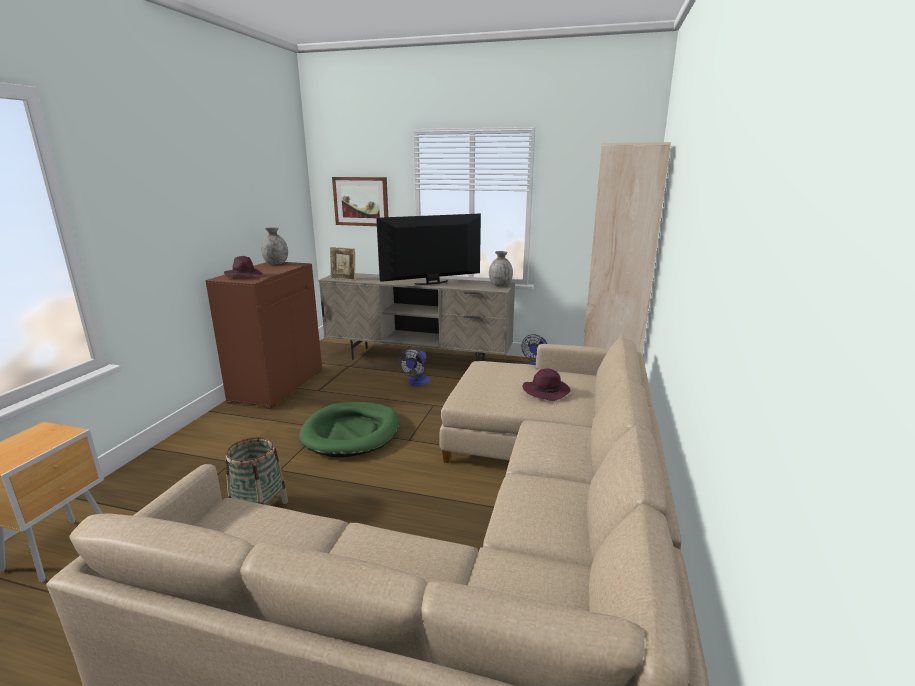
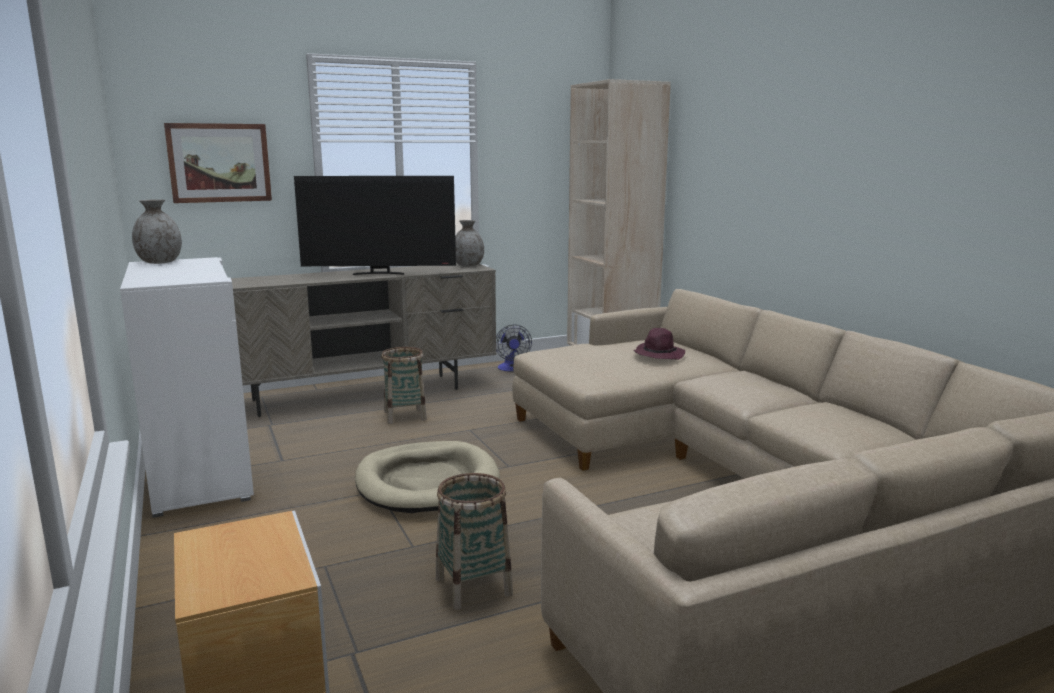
camera: 40 degrees left, 5 degrees down
(243, 275) = (169, 277): purple hat -> none
(277, 385) = (199, 474): brown cabinet -> white cabinet
(343, 279) = (236, 285): picture frame -> none
(351, 433) = (427, 483): green dog bed -> beige dog bed
(417, 382) = (405, 416): fan -> basket
(432, 283) = (379, 273): television -> television turned 120 degrees counterclockwise

